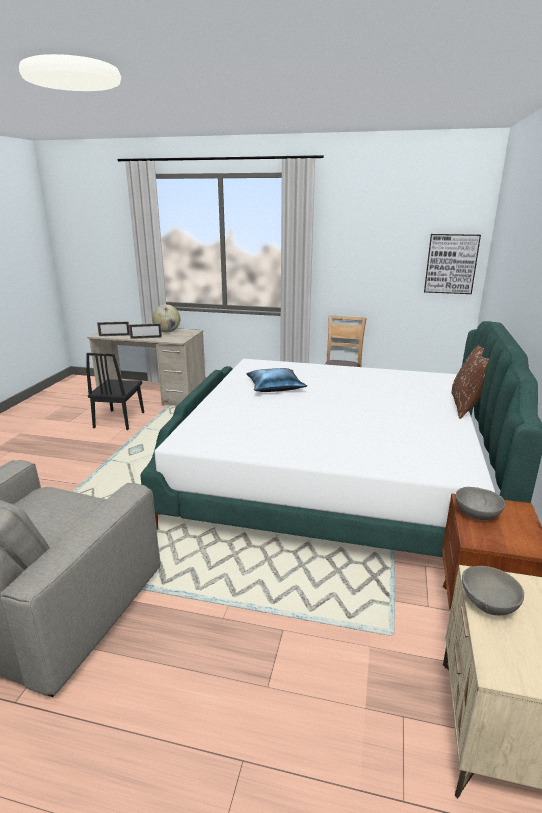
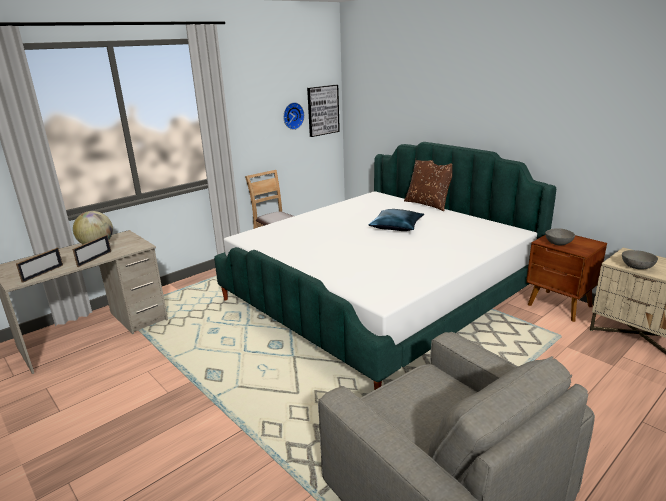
camera: 55 degrees left, 0 degrees up
(119, 419) = (120, 370): black chair -> none
(275, 387) = (315, 242): blue pillow -> blue pillow (396, 226)
(402, 263) = (292, 116): none -> wall clock

